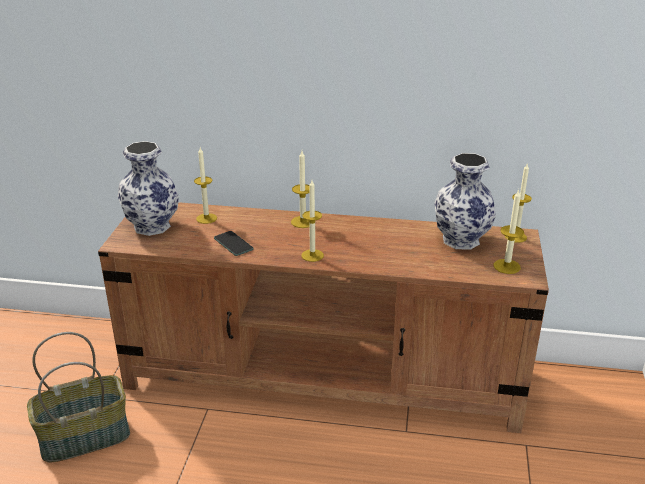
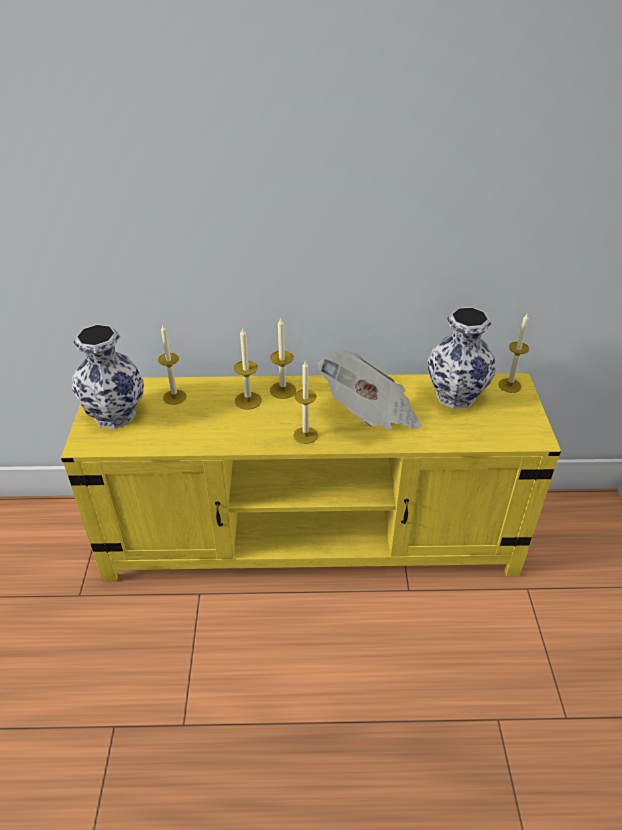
camera: 10 degrees left, 10 degrees up
(85, 436) = (74, 648): basket -> none
(233, 244) = (214, 429): phone -> none
(324, 376) = (312, 537): brown tv stand -> yellow tv stand
(376, 245) = (370, 413): none -> newspaper
(506, 266) = (511, 425): candle -> candle (248, 400)

